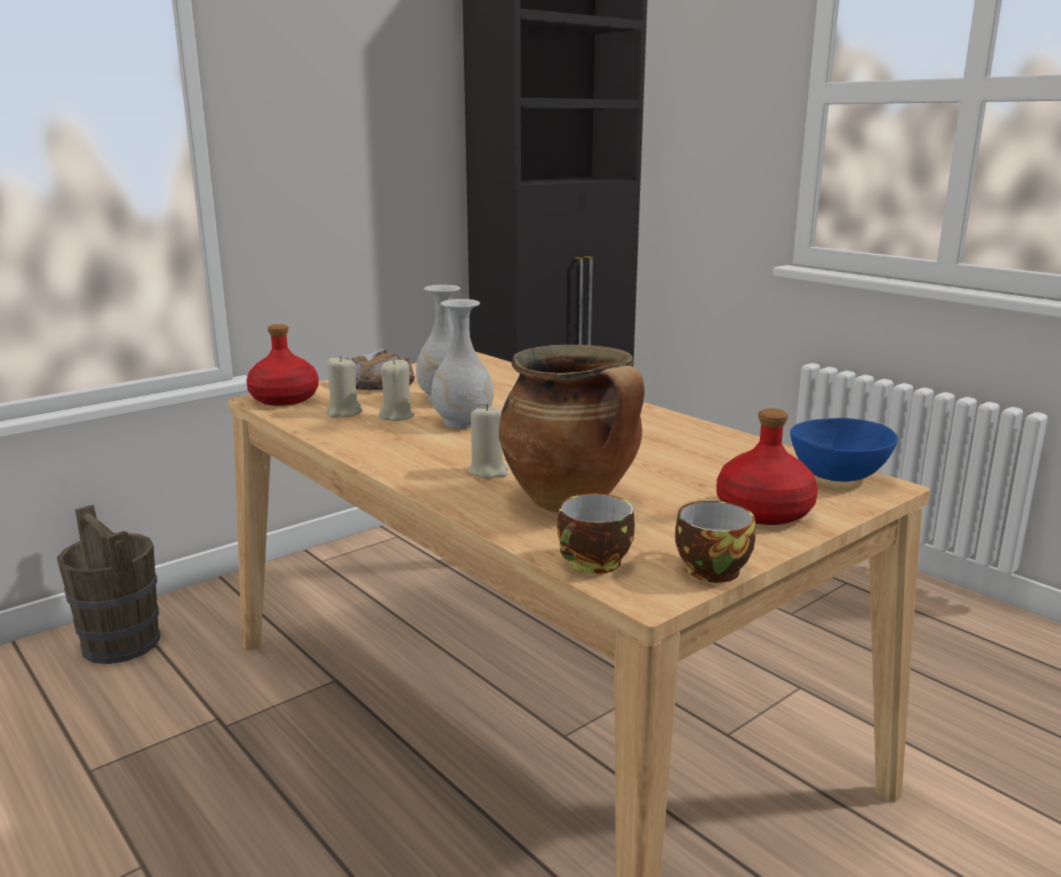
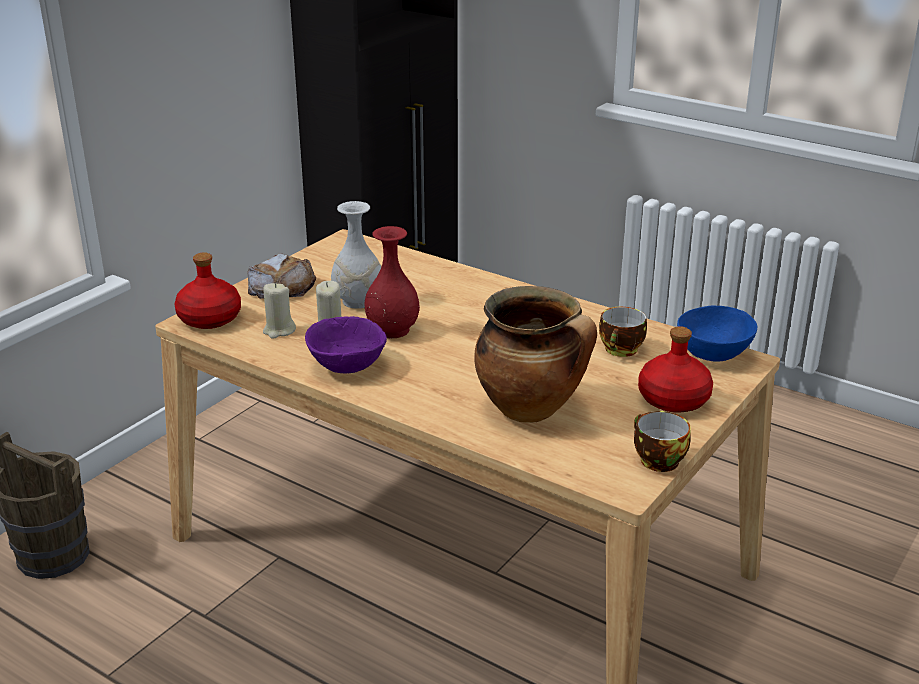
camera: 15 degrees left, 10 degrees up
(388, 444) = (346, 366): none -> purple bowl
(463, 422) = (392, 330): white vase -> red vase
(488, 471) = (449, 386): beige candle -> none
(594, 564) = (577, 468): cup -> cup (621, 350)

